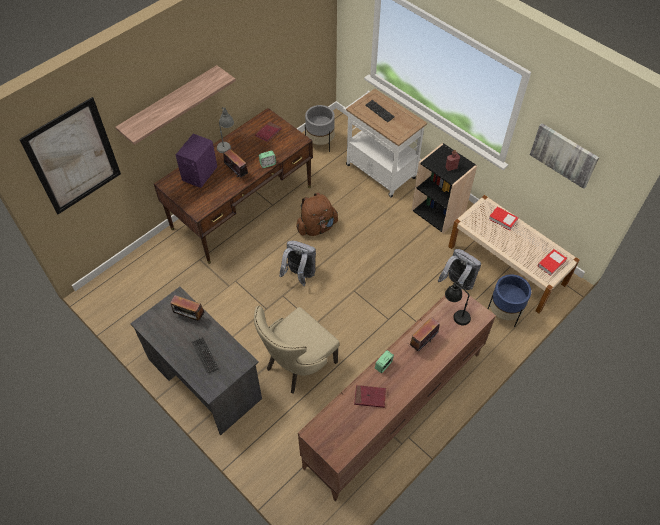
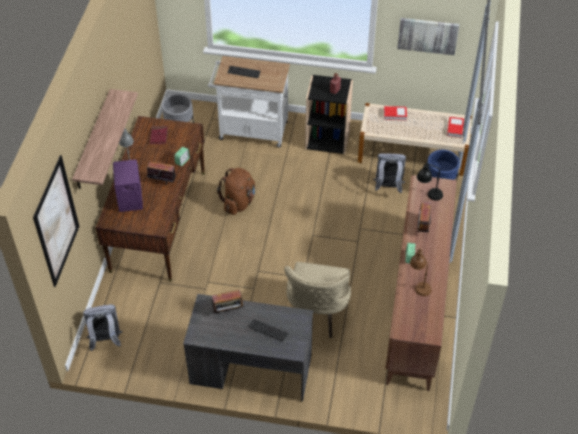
camera: 35 degrees left, 5 degrees down
(299, 275) = (258, 247): grey backpack -> grey backpack (105, 340)
(370, 397) = (419, 284): red book -> brown table lamp

